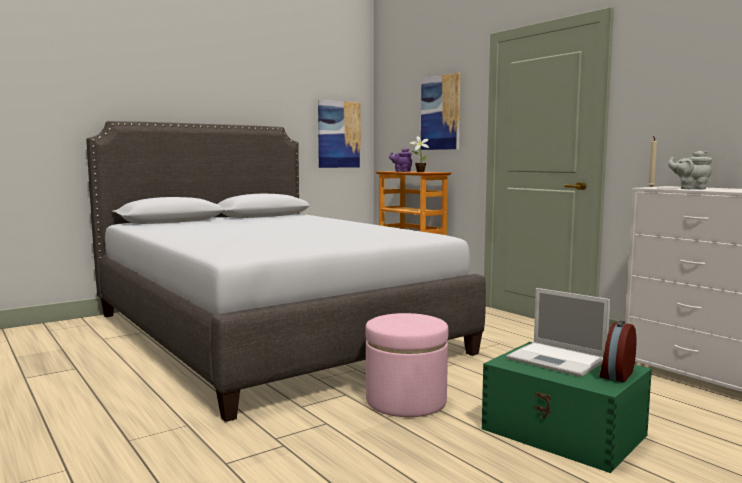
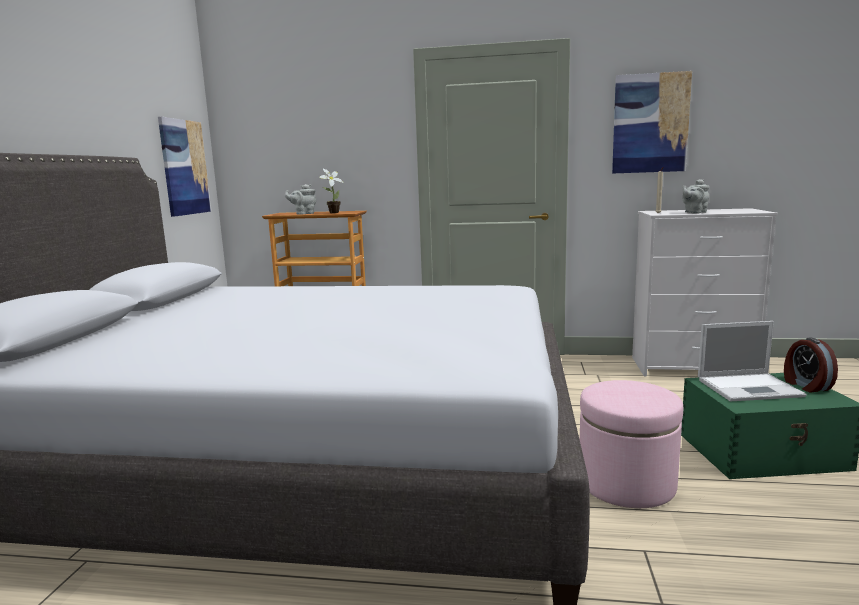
camera: 45 degrees left, 5 degrees up
(401, 171) = (303, 213): purple teapot -> grey teapot
(440, 113) = (340, 139): picture -> picture (650, 123)

